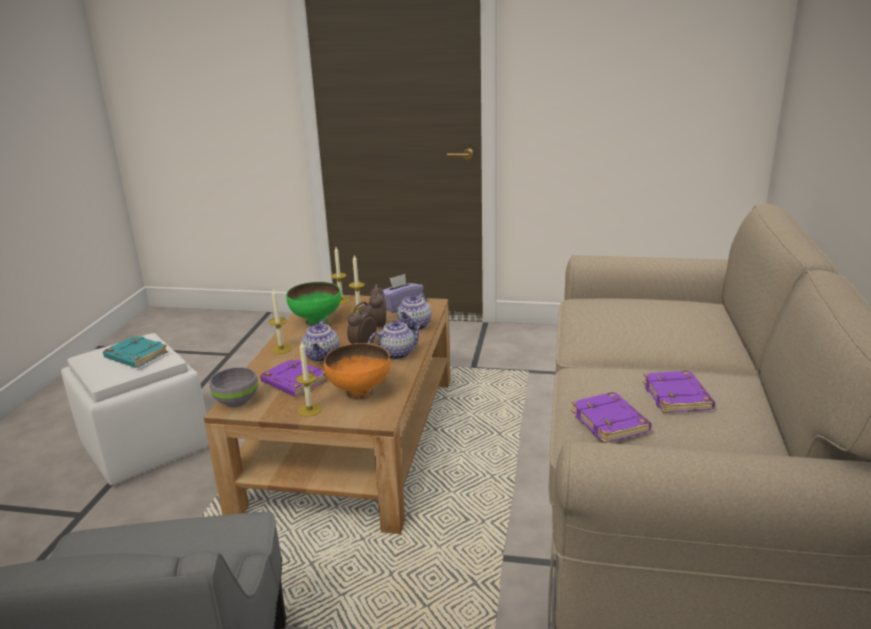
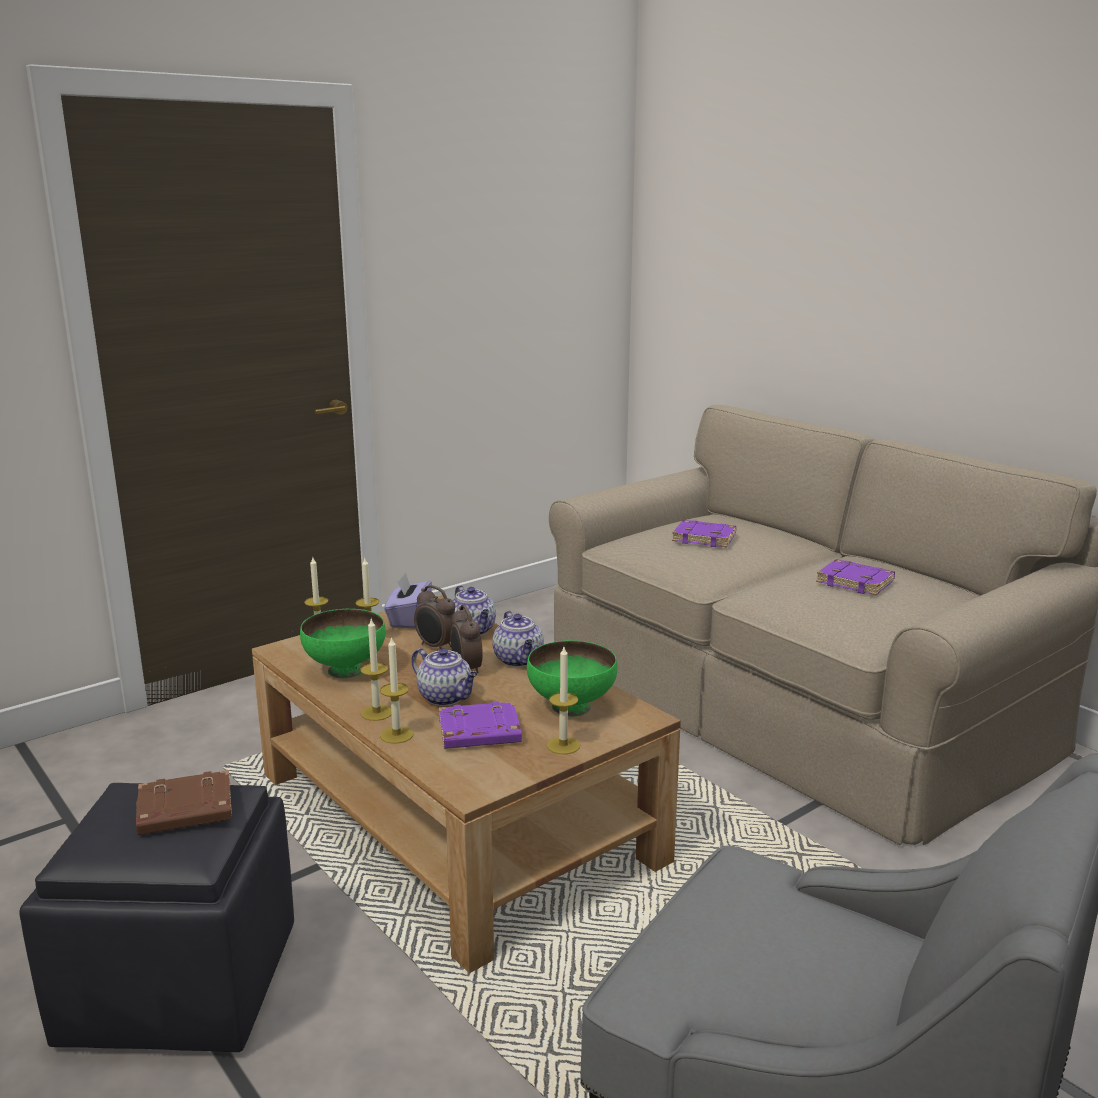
camera: 50 degrees left, 5 degrees down
(135, 356) = (184, 811): turquoise book -> brown book
(147, 446) = (184, 983): white ottoman -> black ottoman
(235, 401) = (462, 781): grey bowl -> none
(264, 364) = (396, 735): none -> candle
(359, 392) = (571, 708): orange bowl -> green bowl
(397, 353) = (519, 660): teapot -> teapot turned 150 degrees clockwise
(611, 422) = (859, 617): purple book -> purple book (705, 538)

